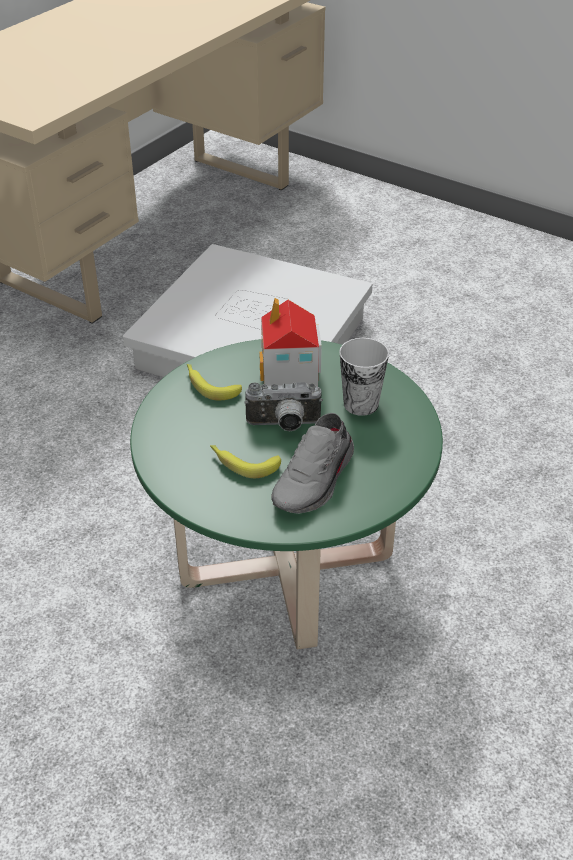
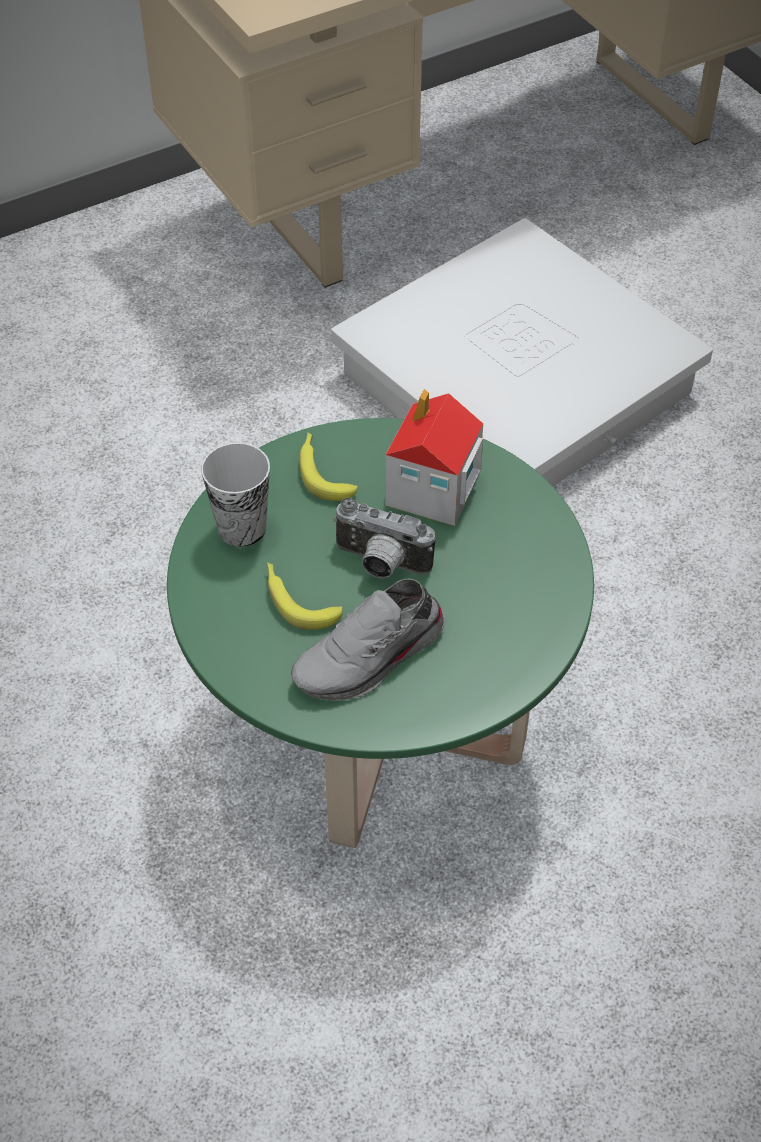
camera: 25 degrees right, 10 degrees up
(361, 404) = (497, 567): cup -> cup (242, 528)

